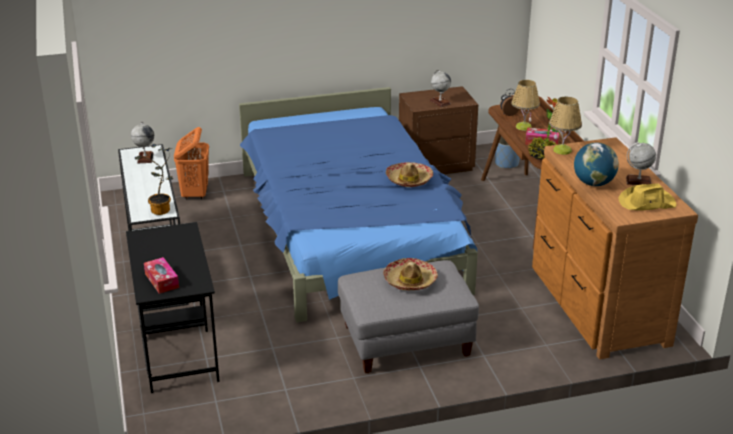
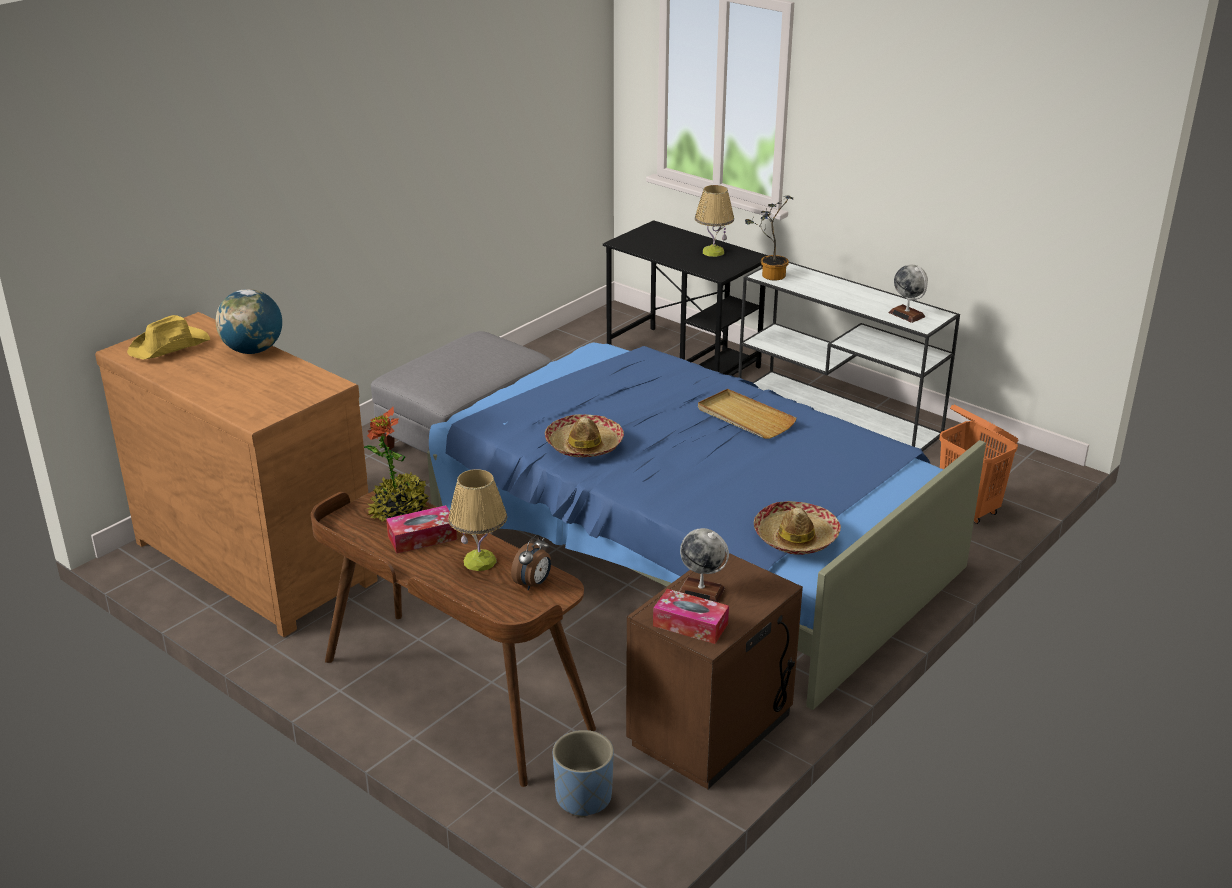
camera: 145 degrees right, 0 degrees up
(162, 280) = (660, 236): tissue box -> tissue box (690, 625)
(308, 166) = (745, 417): none -> beige tray
(410, 281) = (462, 366): hat -> hat (796, 537)
(562, 150) = (326, 384): table lamp -> table lamp (713, 252)
(638, 181) = (190, 371): globe -> none

